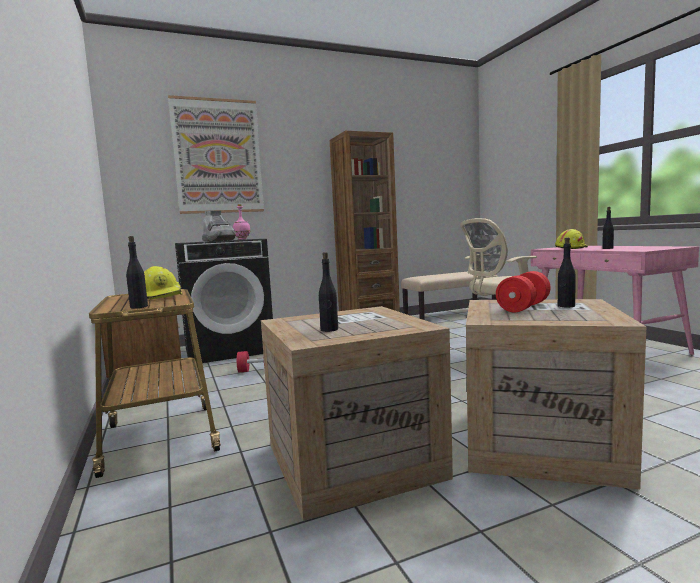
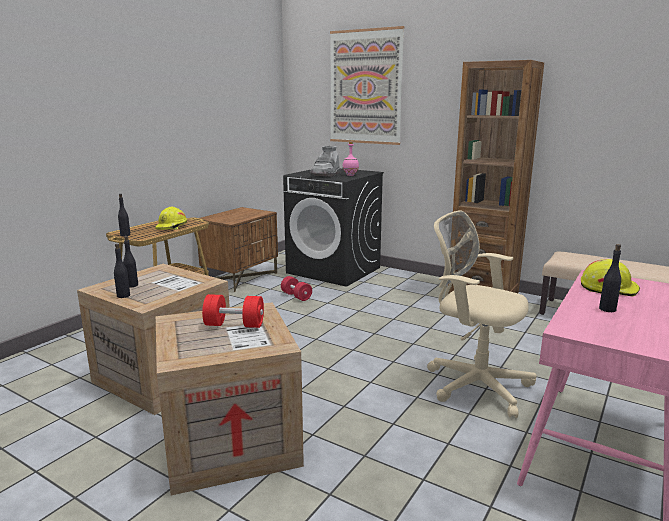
camera: 55 degrees right, 10 degrees up
(566, 306) = (247, 339): black bottle -> black bottle (123, 296)

